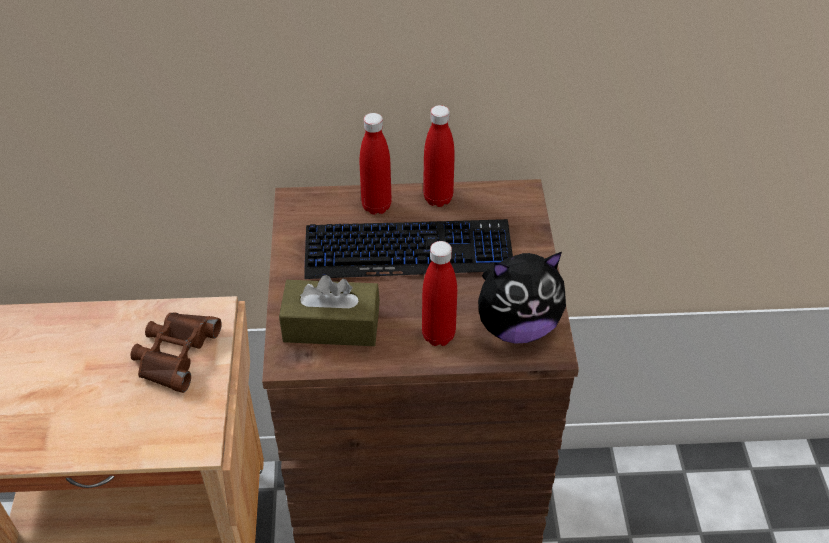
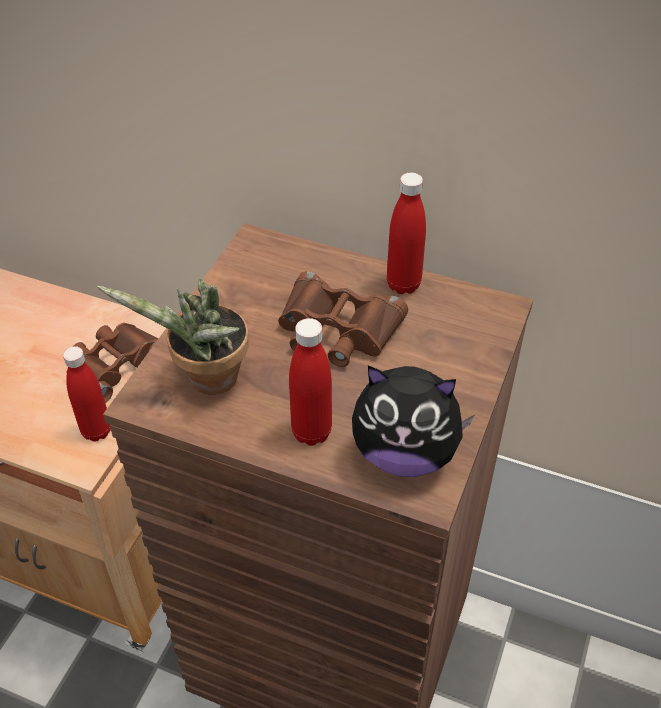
camera: 25 degrees right, 0 degrees up
(331, 325) = (207, 381): brown tissue box -> potted plant
(376, 206) = (332, 272): red bottle -> red bottle (96, 431)
(408, 251) = (337, 330): keyboard -> brown binoculars

